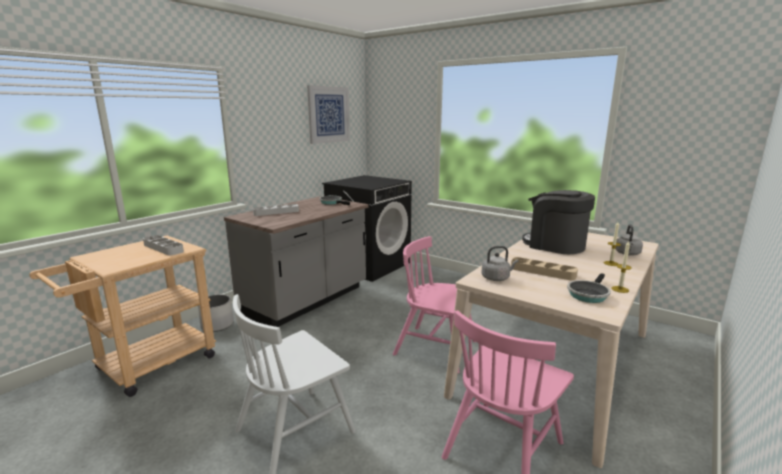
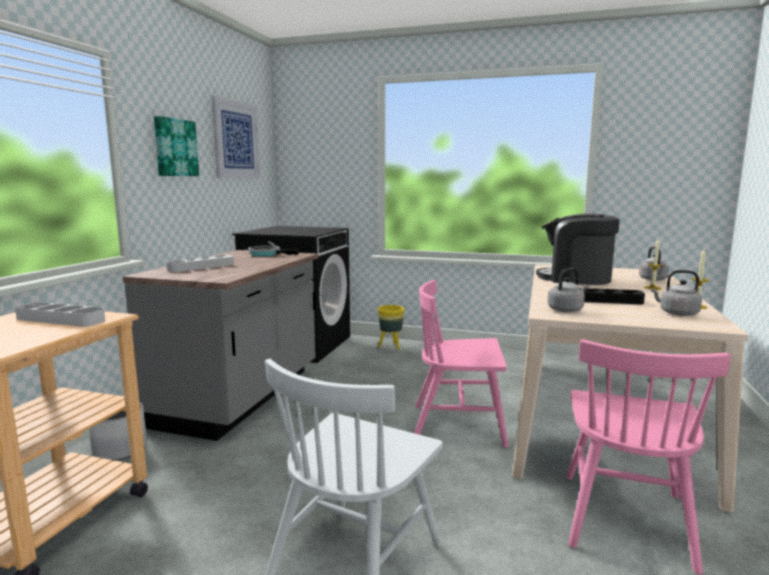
camera: 20 degrees left, 5 degrees down
(275, 126) = (175, 147): none -> picture
(434, 275) = (390, 347): none -> yellow planter
(542, 272) = (602, 300): beige tray -> black tray
(588, 294) = (676, 313): frying pan -> grey kettle

